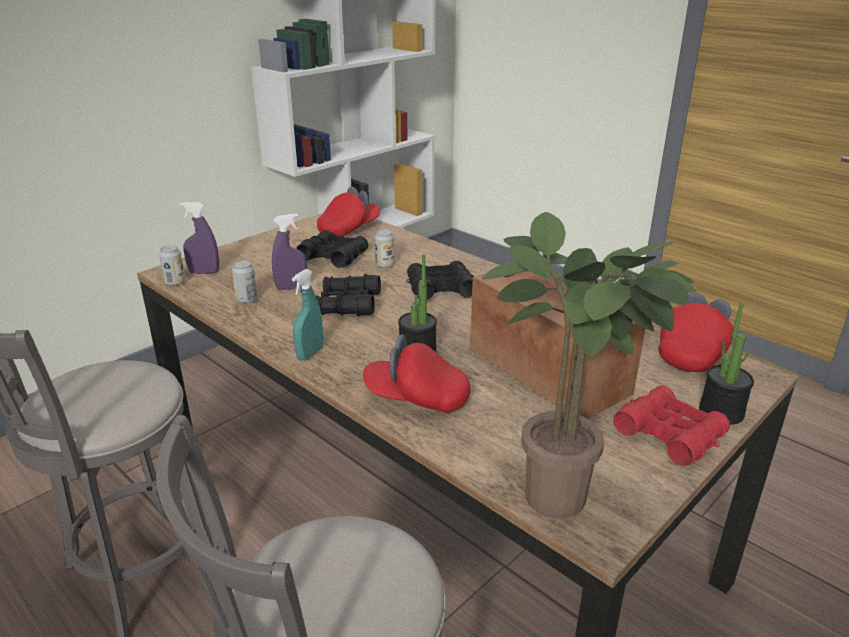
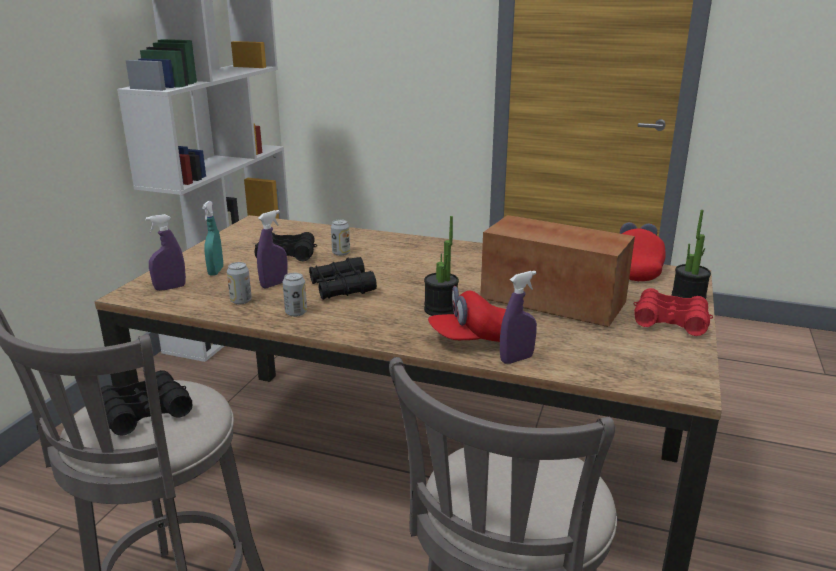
camera: 25 degrees left, 5 degrees down
(175, 282) = (149, 301): can -> can (296, 313)
(310, 354) = (350, 329): turquoise spray bottle -> turquoise spray bottle (216, 271)
(349, 229) = (276, 231): red cap -> none
(437, 434) = (516, 359): none -> purple spray bottle
(440, 289) = (408, 262): black binoculars -> black binoculars (145, 412)
(567, 499) = (647, 374): potted plant -> none

